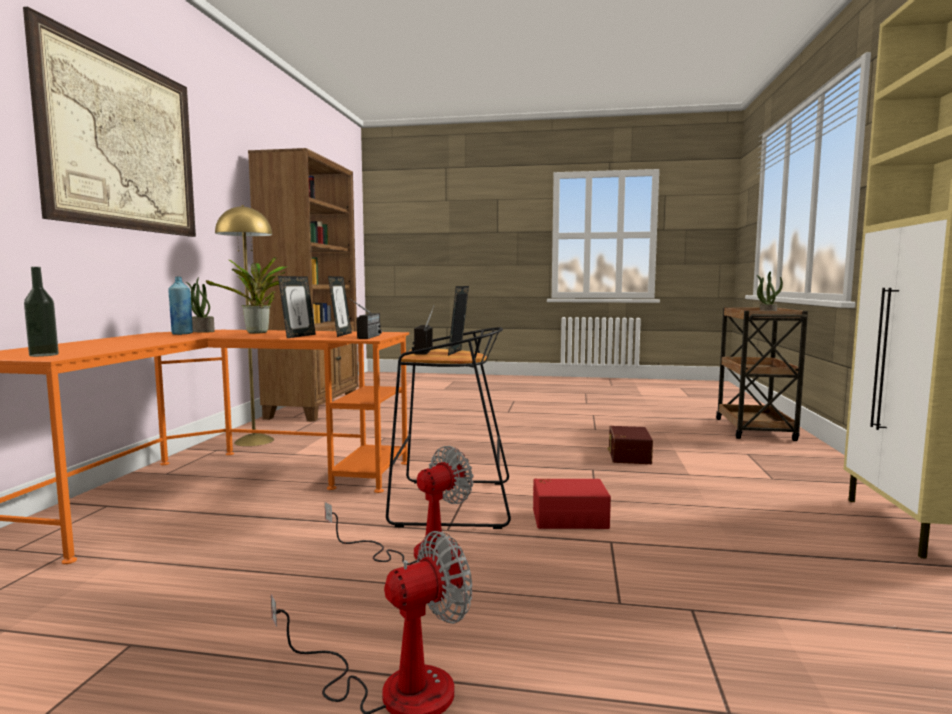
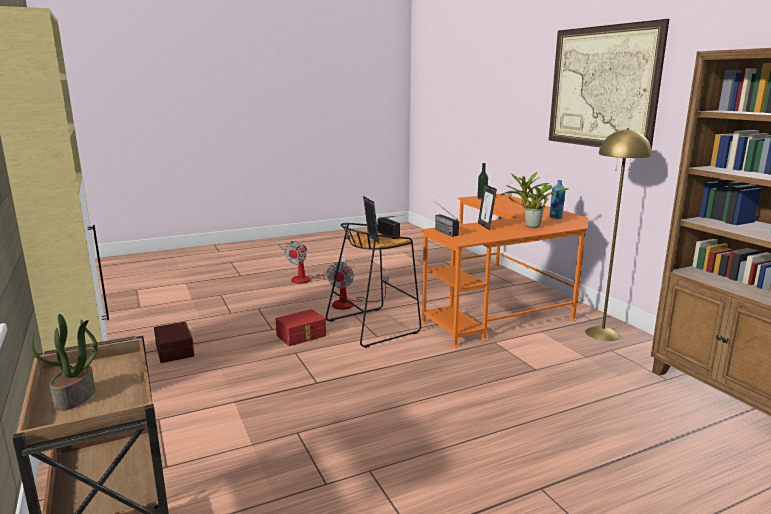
camera: 145 degrees right, 10 degrees up
(202, 331) = (571, 222): potted plant -> none
(341, 334) = (474, 232): picture frame -> none
(628, 455) = (298, 415): brown storage box -> brown storage box (176, 350)

